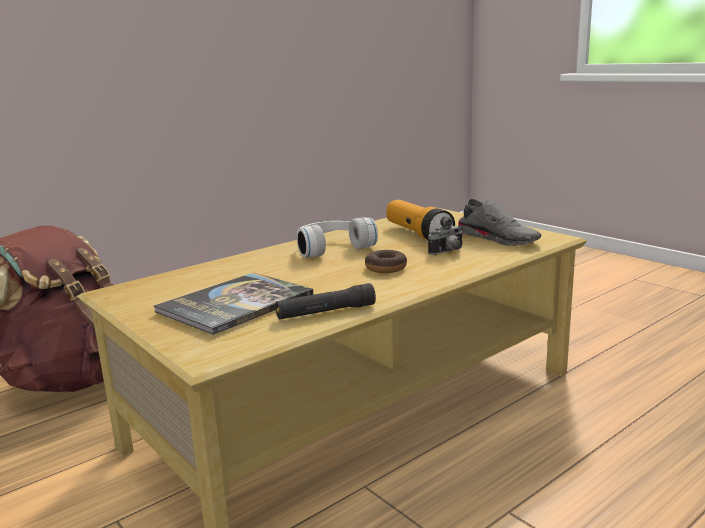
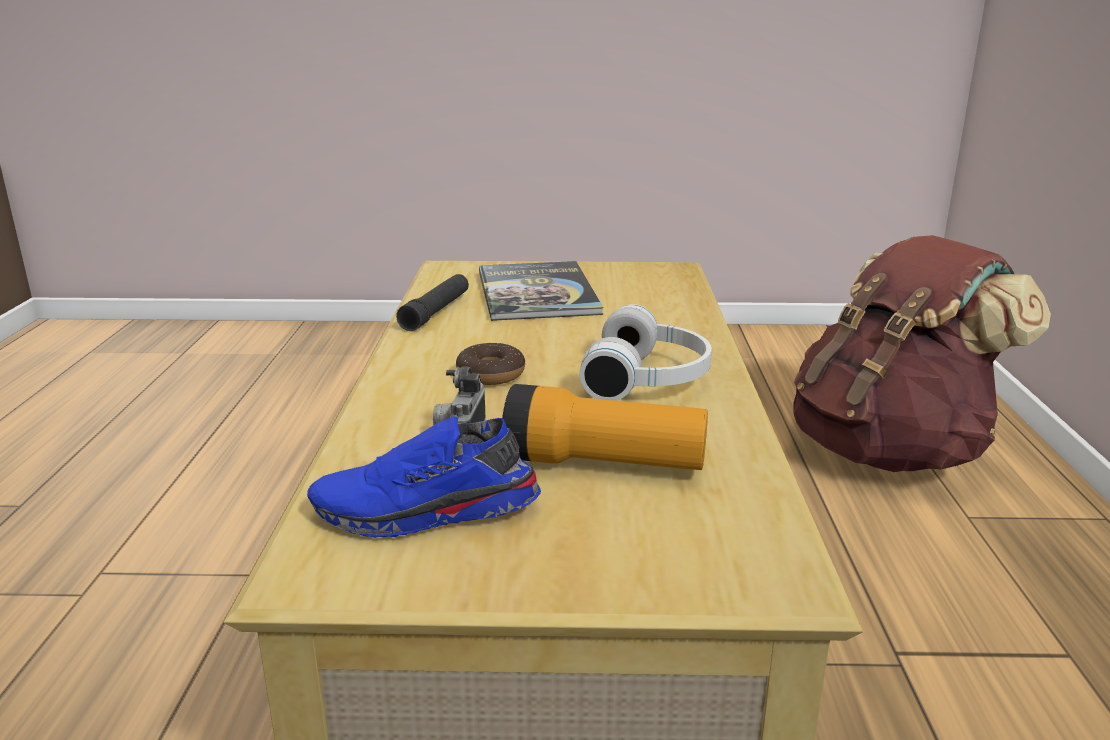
camera: 130 degrees right, 5 degrees up
(498, 239) = (426, 513): grey shoe -> blue shoe

